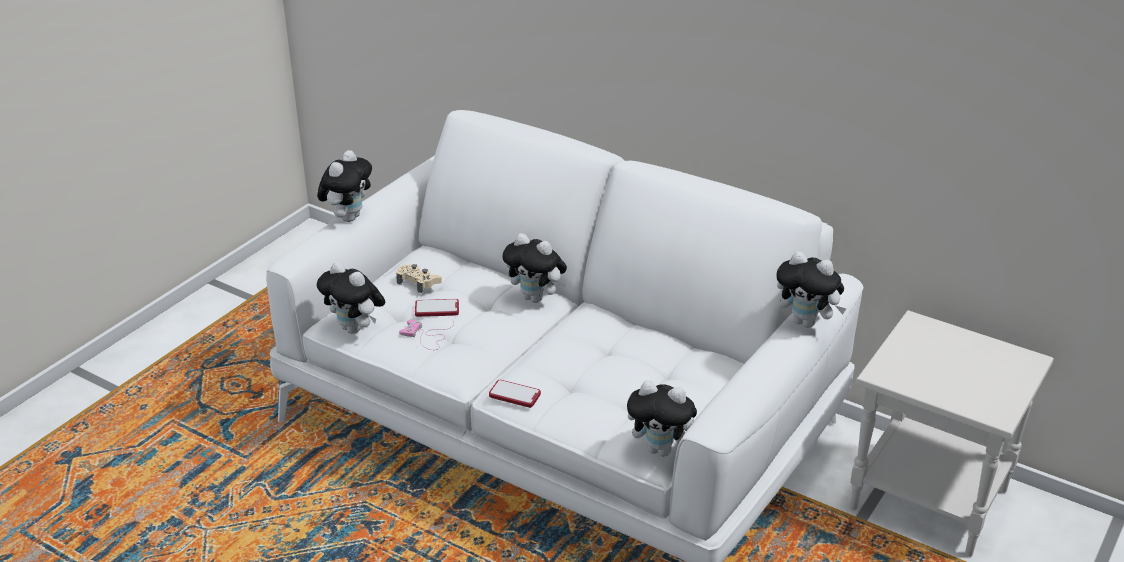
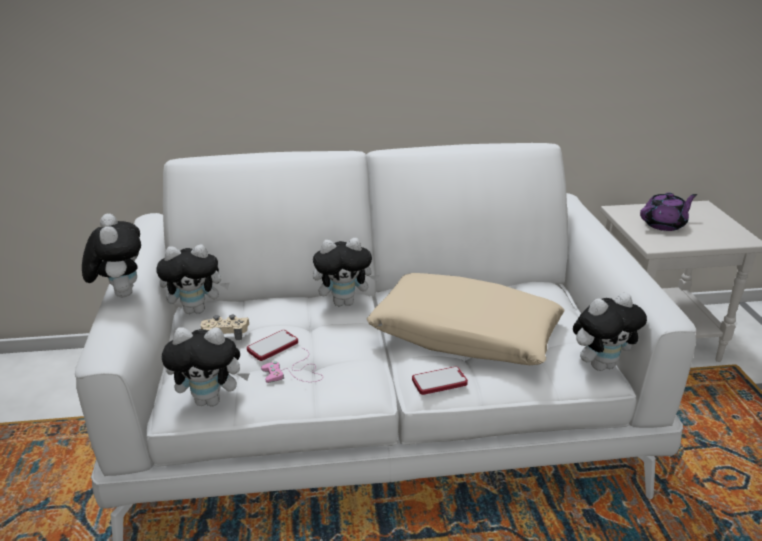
camera: 40 degrees left, 5 degrees down
(590, 371) = (465, 334): none -> beige pillow
(807, 322) = (594, 225): plush toy -> plush toy (197, 310)
(935, 359) = (664, 224): none -> purple teapot

